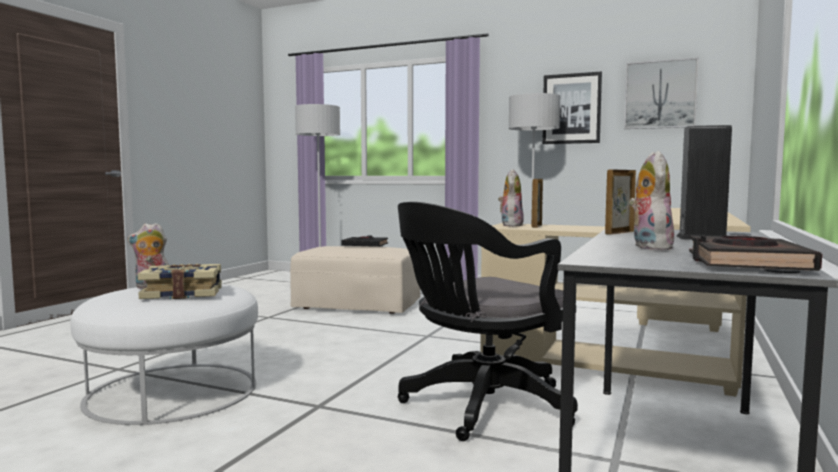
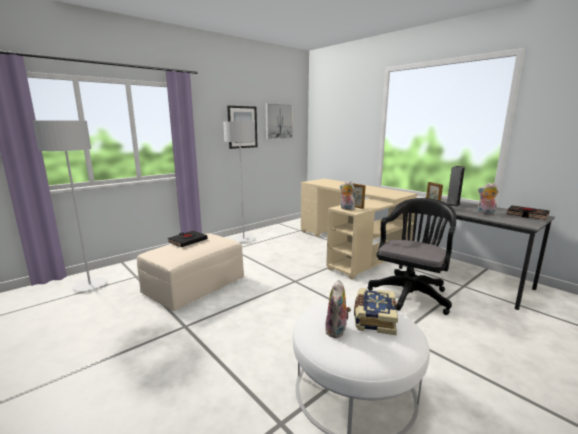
camera: 65 degrees left, 10 degrees up
(480, 407) = (410, 294): black office chair -> black office chair turned 135 degrees counterclockwise

